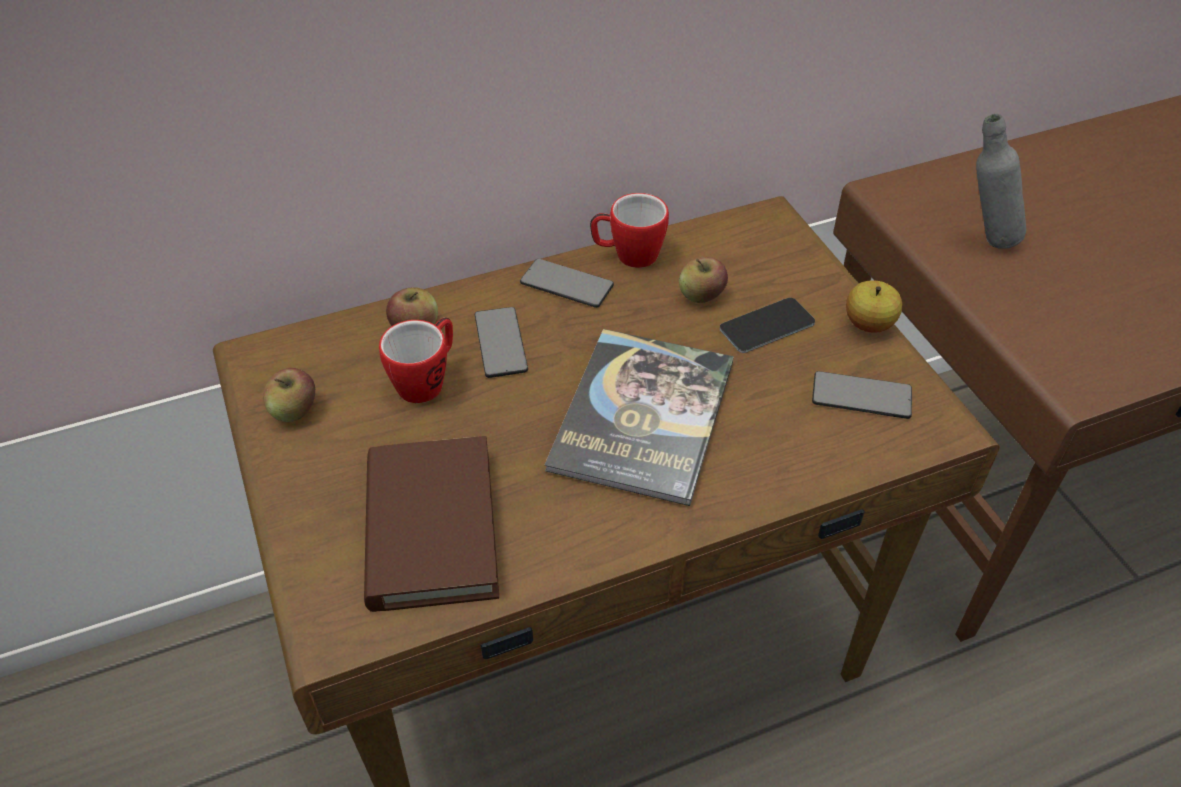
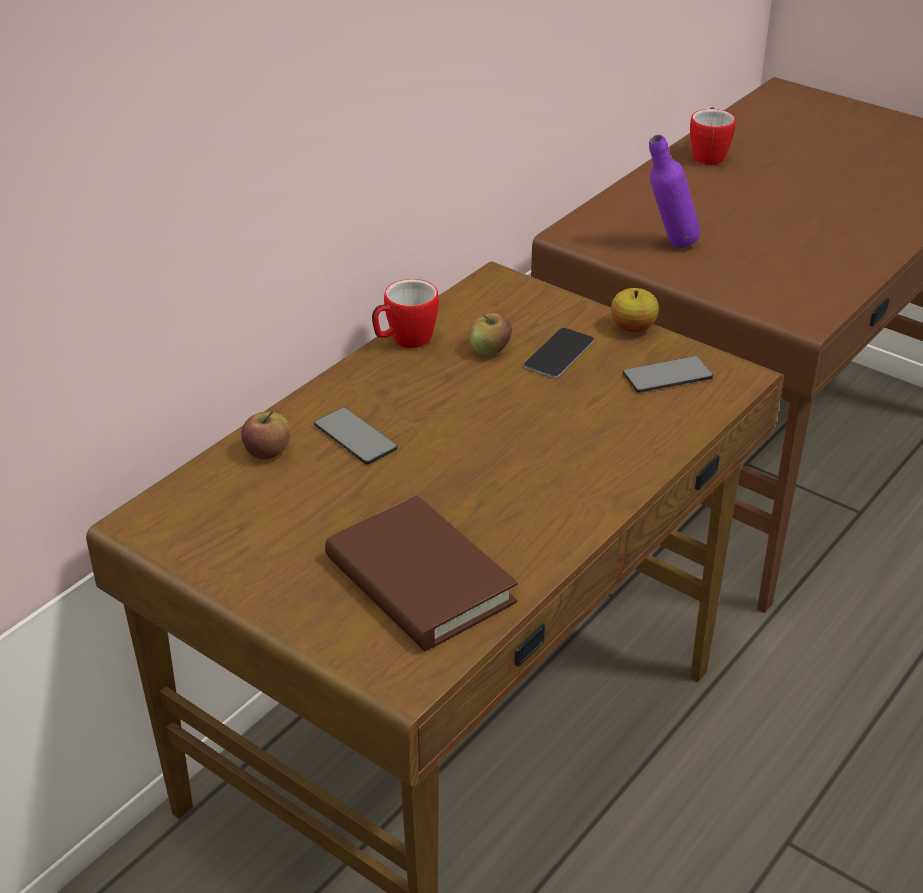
camera: 30 degrees left, 10 degrees down
(294, 410) = (218, 547): apple -> none
(427, 380) = (317, 485): mug -> mug (708, 155)
(566, 284) = (372, 378): phone -> none
(643, 415) = (517, 445): book -> none
(983, 240) = (669, 246): grey bottle -> purple bottle

